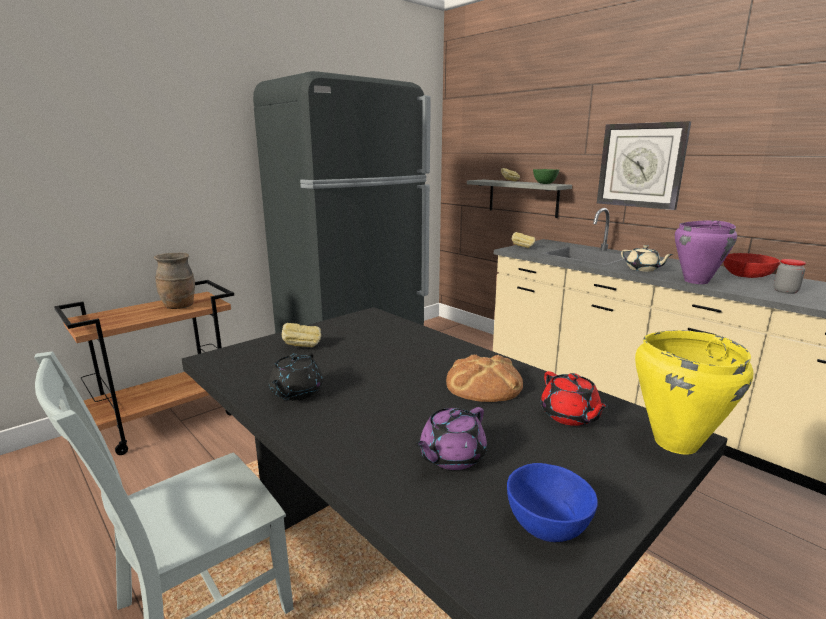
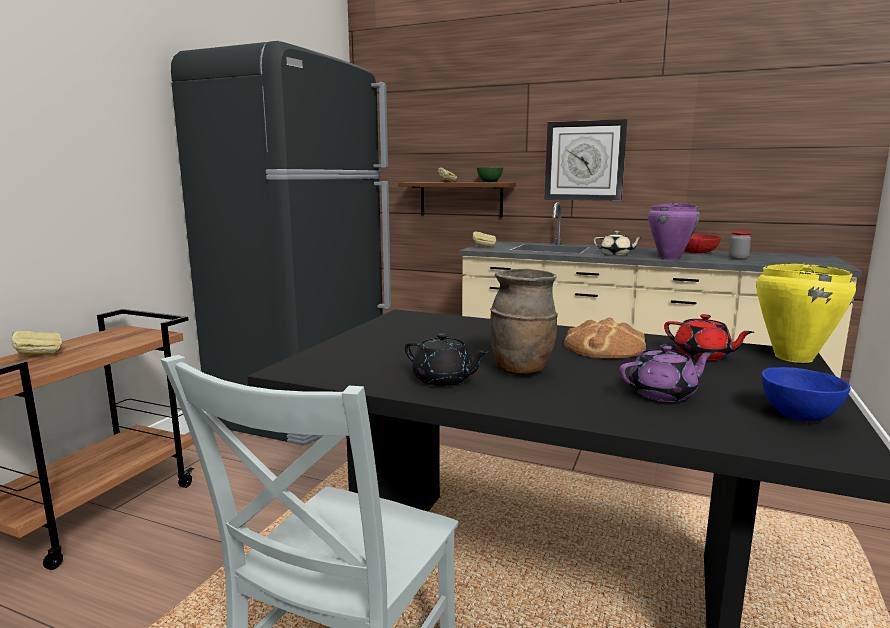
camera: 25 degrees left, 5 degrees down
(180, 306) = (110, 343): brown vase -> brown vase (521, 370)
(296, 393) = (444, 380): black teapot -> black teapot turned 45 degrees counterclockwise
(302, 346) = (378, 347): bread -> bread (39, 355)
(451, 456) = (663, 394): purple teapot -> purple teapot turned 120 degrees counterclockwise
(523, 198) = (461, 199): grey shelf -> brown shelf

